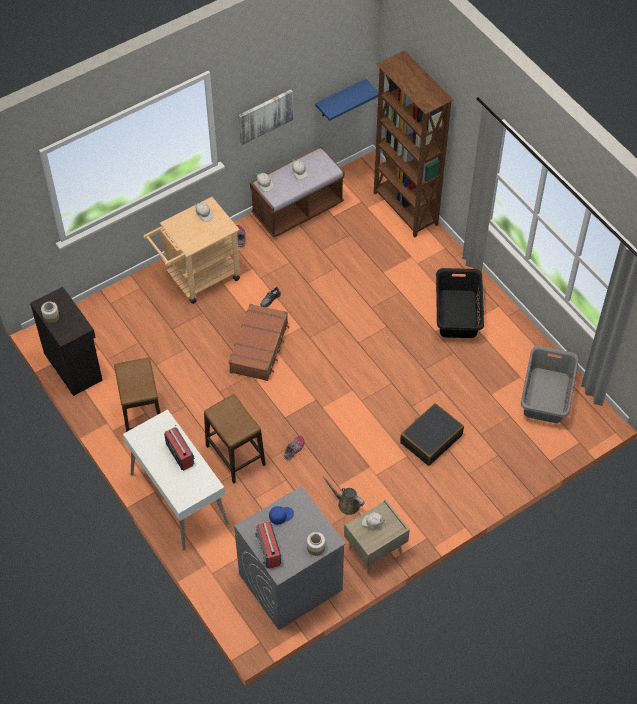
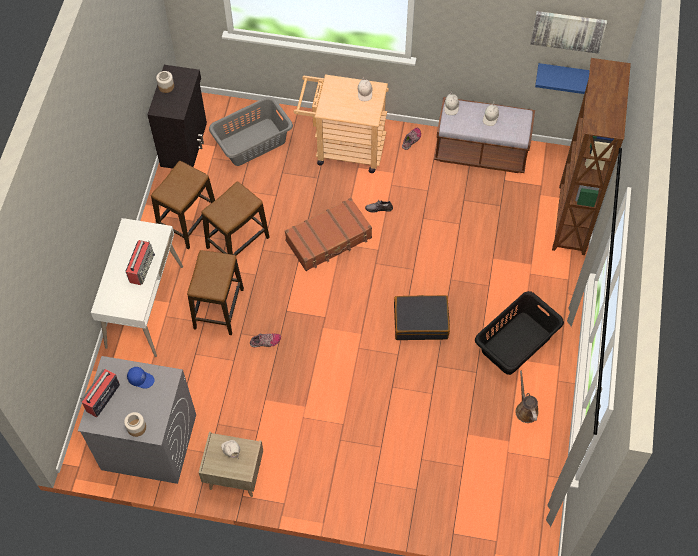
camera: 45 degrees right, 5 degrees up
(196, 401) = (238, 242): none -> stool
(265, 116) = (475, 42): picture -> picture (568, 30)
(346, 504) = (255, 419): brown watering can -> brown watering can (525, 409)
(431, 439) = (377, 427): black suitcase -> black suitcase (421, 321)
(545, 395) = (512, 475): grey laundry basket -> grey laundry basket (252, 142)

